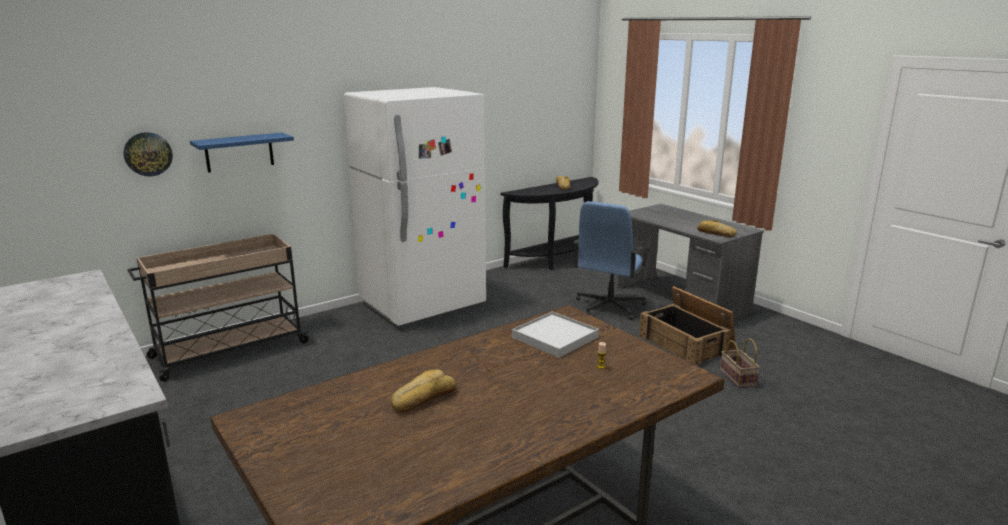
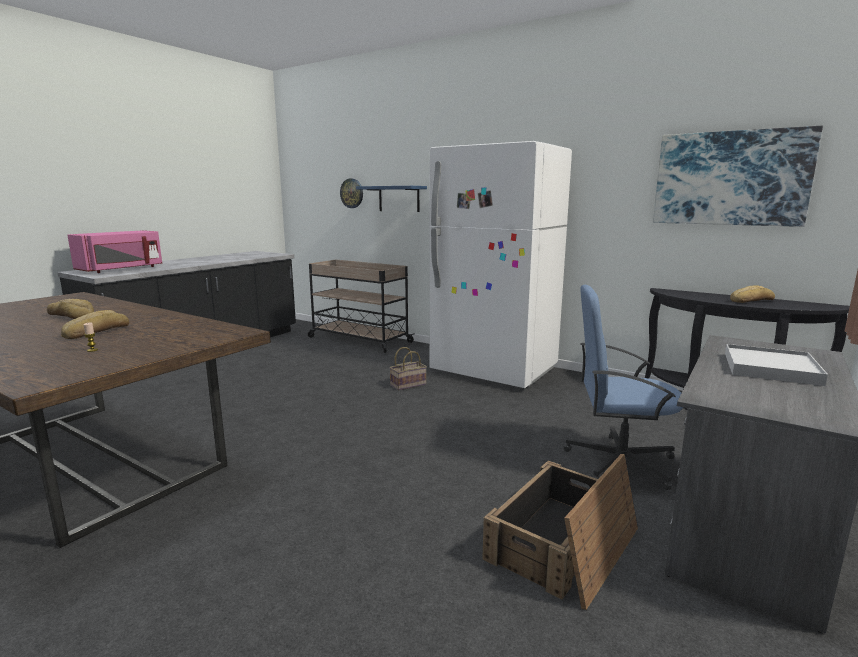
camera: 70 degrees right, 5 degrees down
(70, 386) = (121, 269): none -> pink microwave
(534, 106) = (730, 178): none -> picture
(555, 337) = (175, 333): white tray -> white tray (770, 368)
(715, 233) = (734, 395): bread -> bread (95, 332)
(736, 378) = (467, 615): basket -> basket (408, 384)

